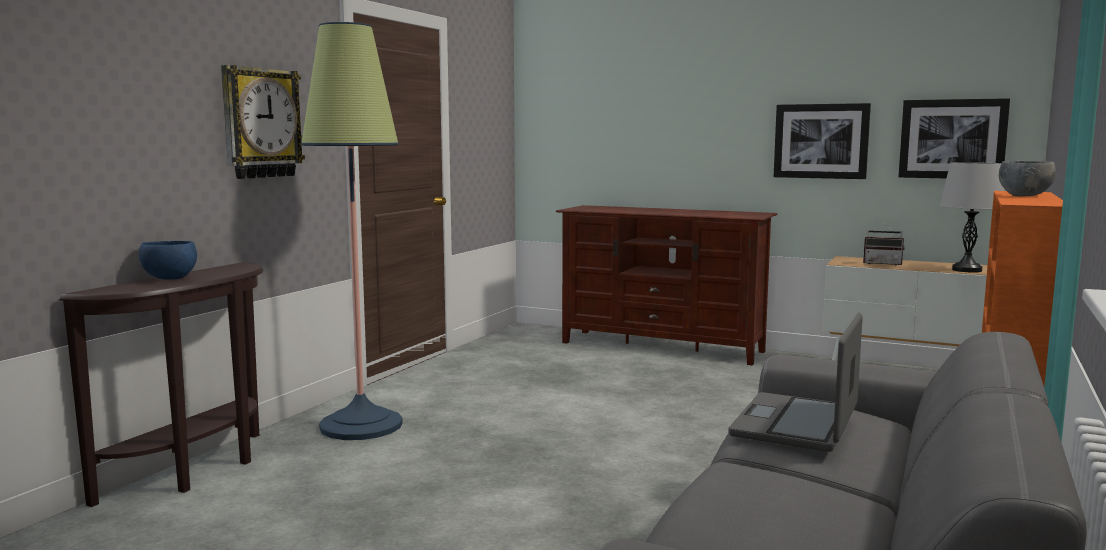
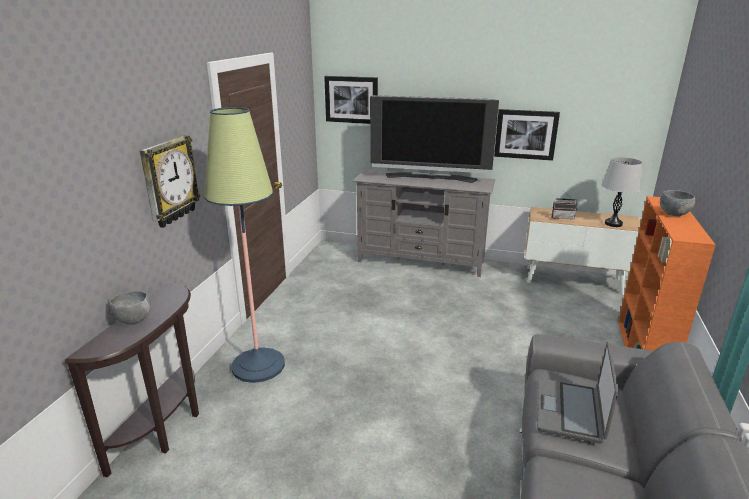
camera: 10 degrees left, 15 degrees up
(170, 279) = (133, 321): blue bowl -> grey bowl
(662, 347) = (421, 261): brown tv stand -> grey tv stand
(675, 210) = (430, 178): none -> television
(952, 139) = (608, 137): picture -> picture (351, 99)

